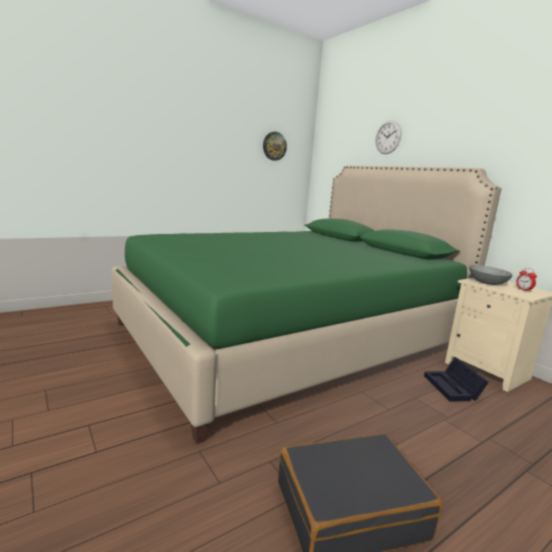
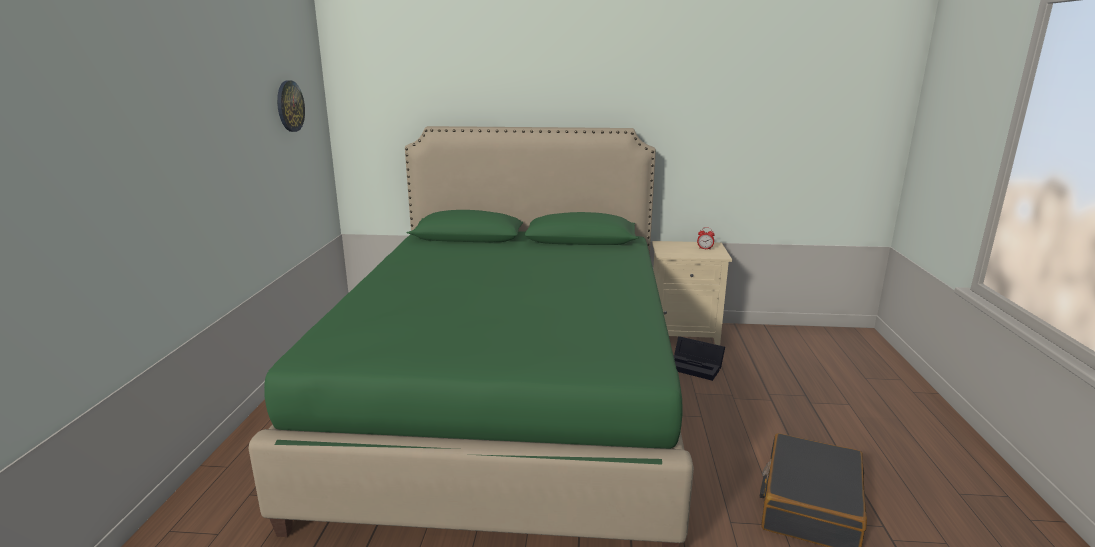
camera: 50 degrees left, 5 degrees up
(388, 137) = (484, 84): wall clock -> none
(486, 283) = (675, 251): grey bowl -> none

